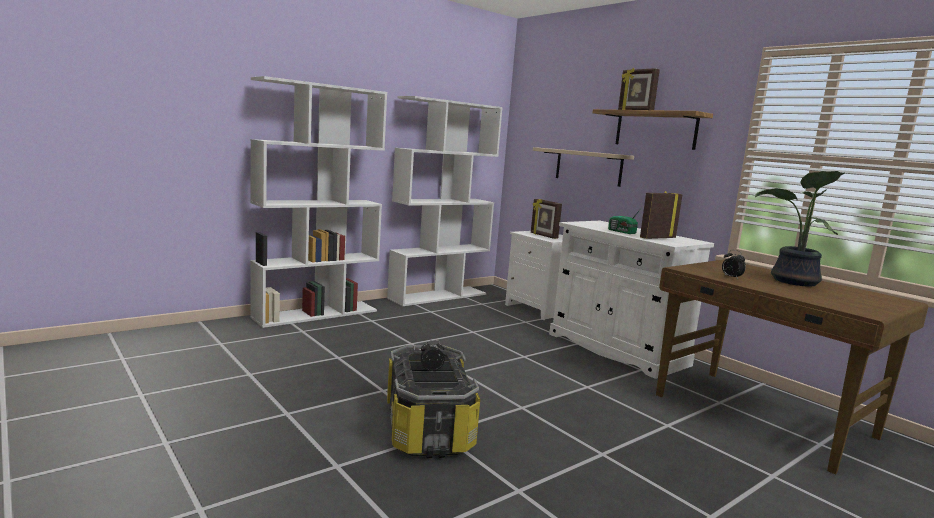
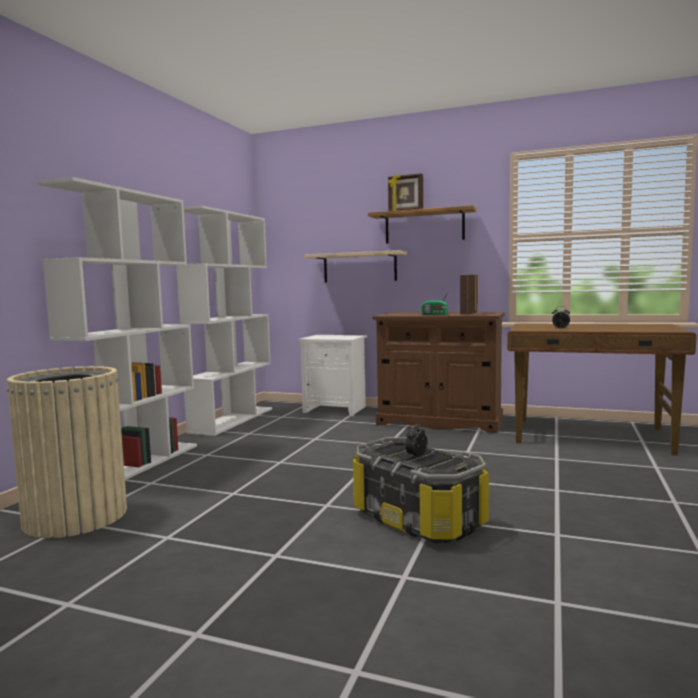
camera: 30 degrees left, 5 degrees down
(227, 340) = (76, 516): none -> beige trash can
(543, 236) = (332, 337): picture frame -> none
(616, 349) = (439, 422): white cabinet -> brown cabinet
(793, 282) = (592, 326): potted plant -> none

